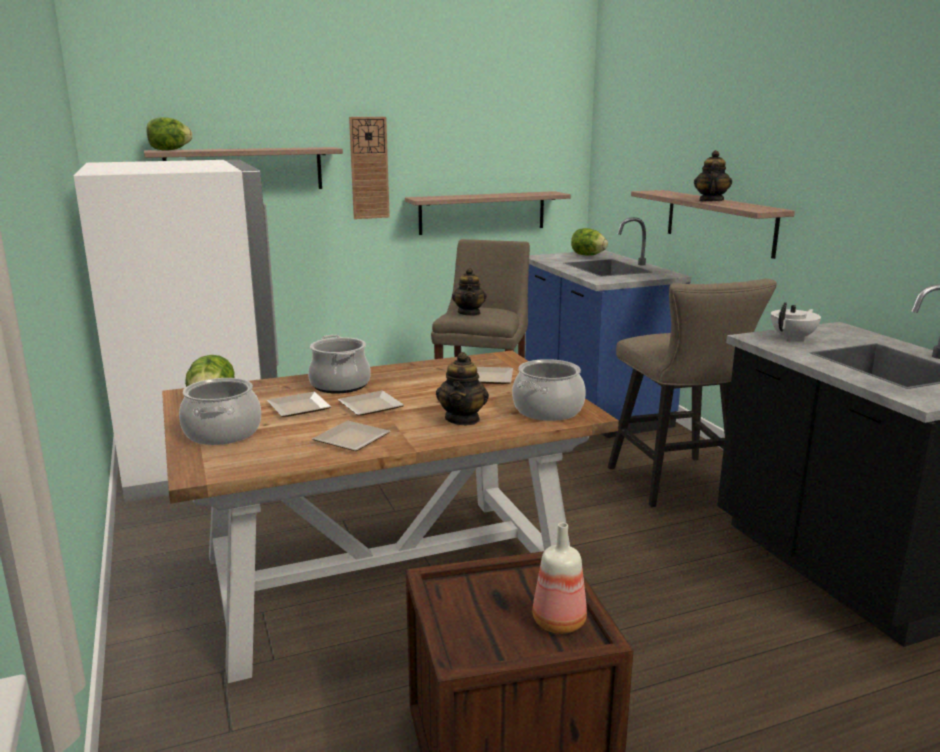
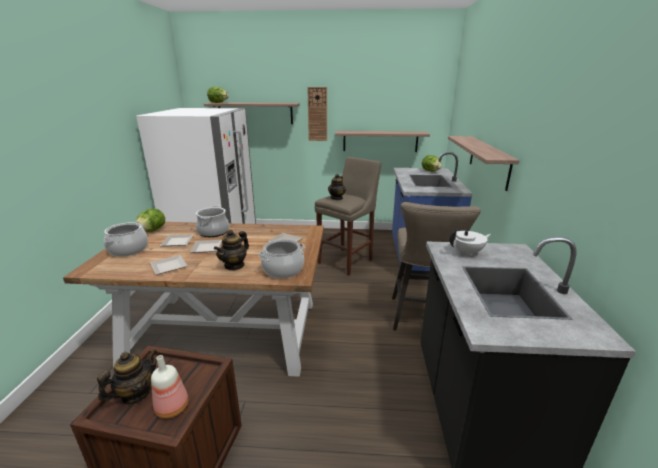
camera: 25 degrees right, 5 degrees up
(710, 201) = (478, 147): teapot -> teapot (135, 394)

